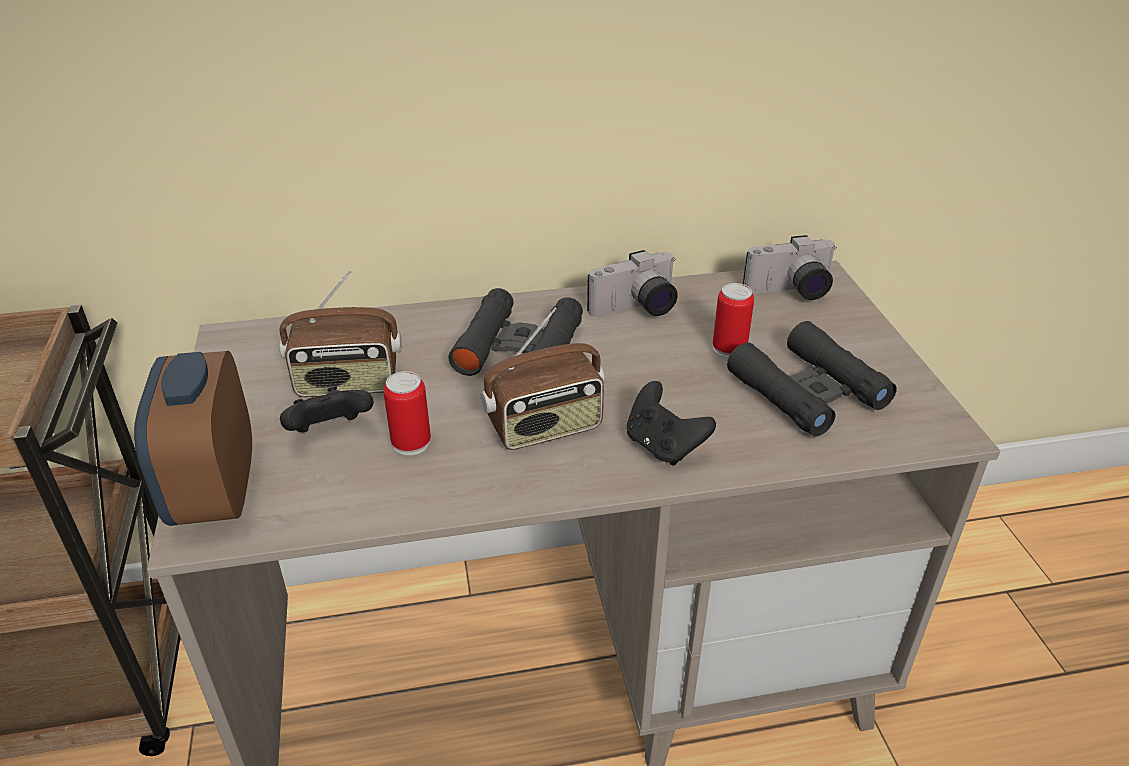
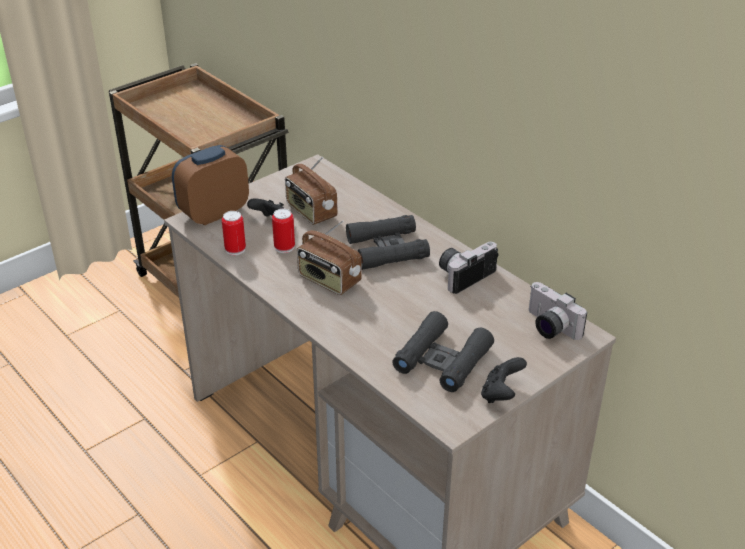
camera: 60 degrees right, 0 degrees up
(636, 310) = (464, 274): camera -> camera turned 105 degrees clockwise
(663, 446) = (346, 322): black game controller -> black game controller (501, 394)
(729, 348) = (457, 319): can -> can (235, 249)

